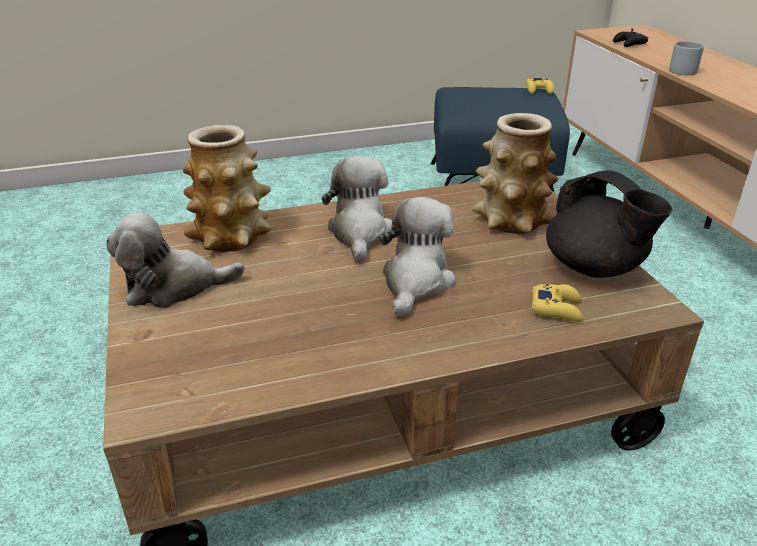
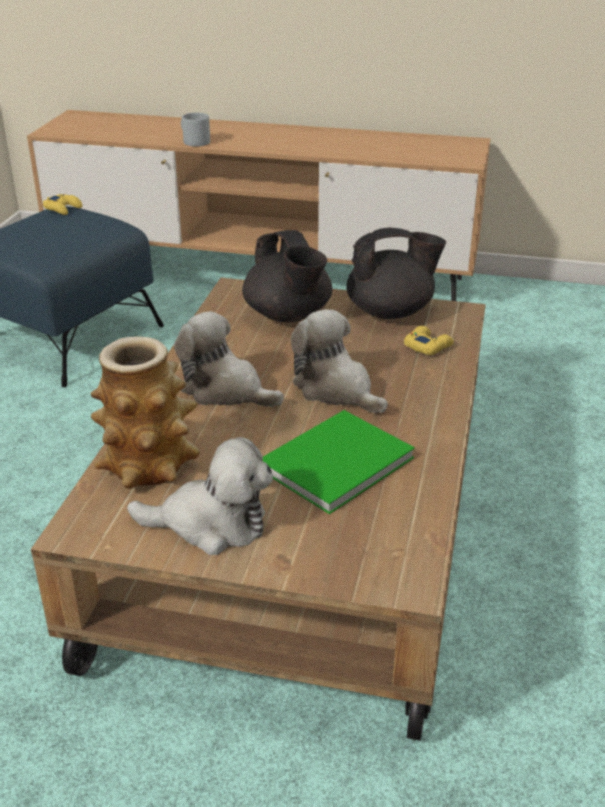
camera: 60 degrees left, 0 degrees up
(174, 287) = (211, 524): plush toy -> plush toy turned 105 degrees counterclockwise
(295, 315) = (330, 463): none -> green book
(511, 220) = (288, 315): vase -> black teapot
(629, 43) = (103, 132): black game controller -> none

